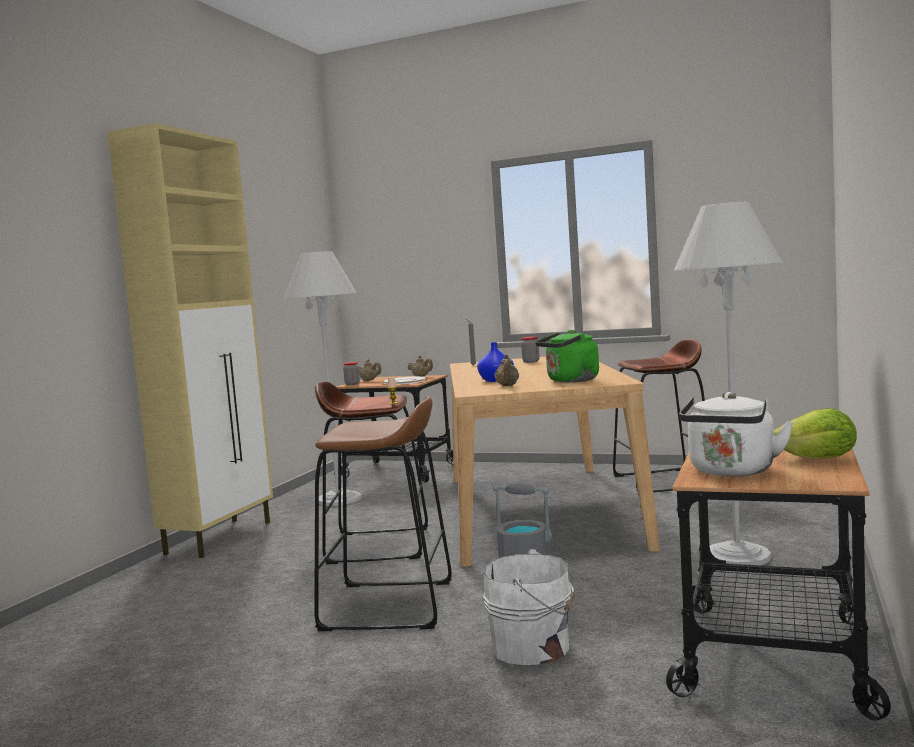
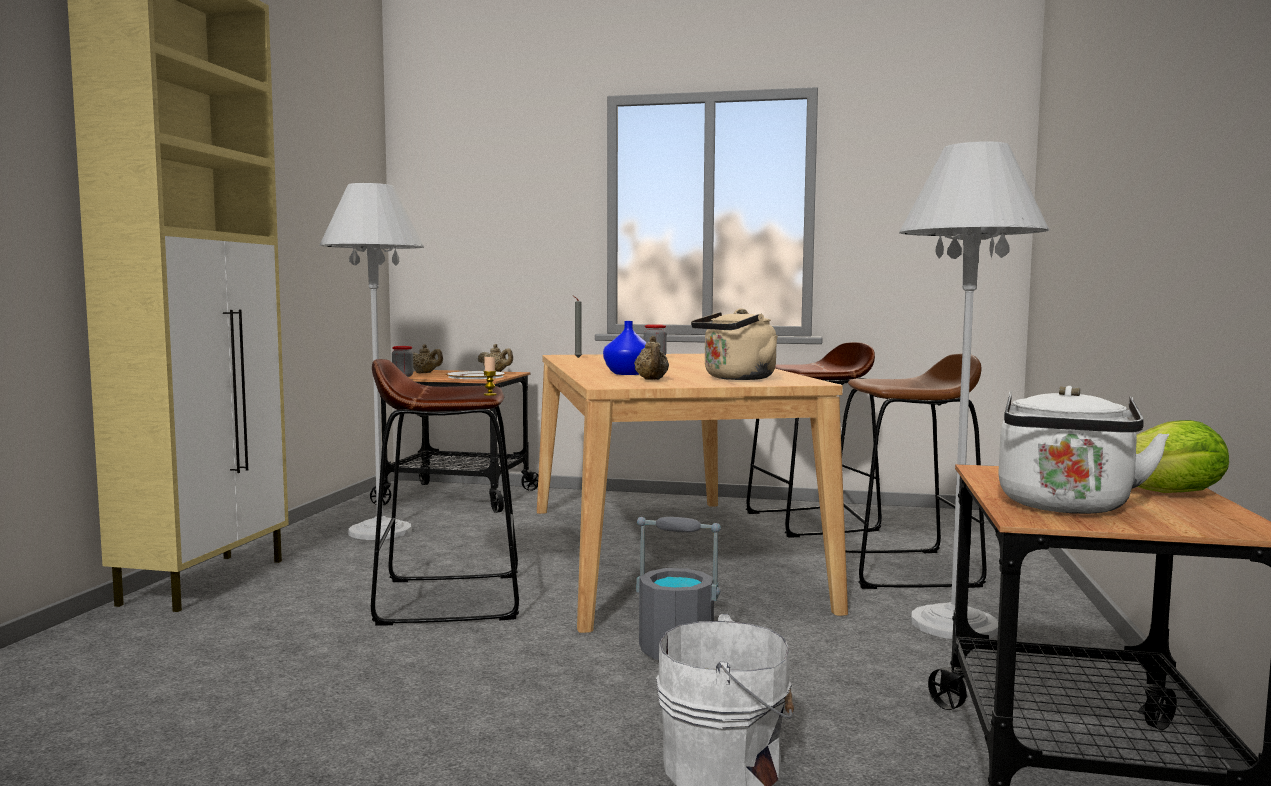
camera: 10 degrees left, 0 degrees up
(388, 606) = (483, 694): brown stool -> brown stool (902, 569)
(570, 381) = (736, 378): green kettle -> beige kettle

